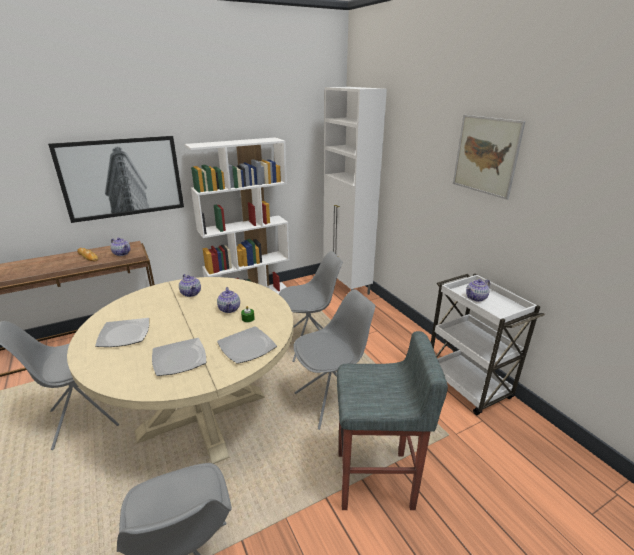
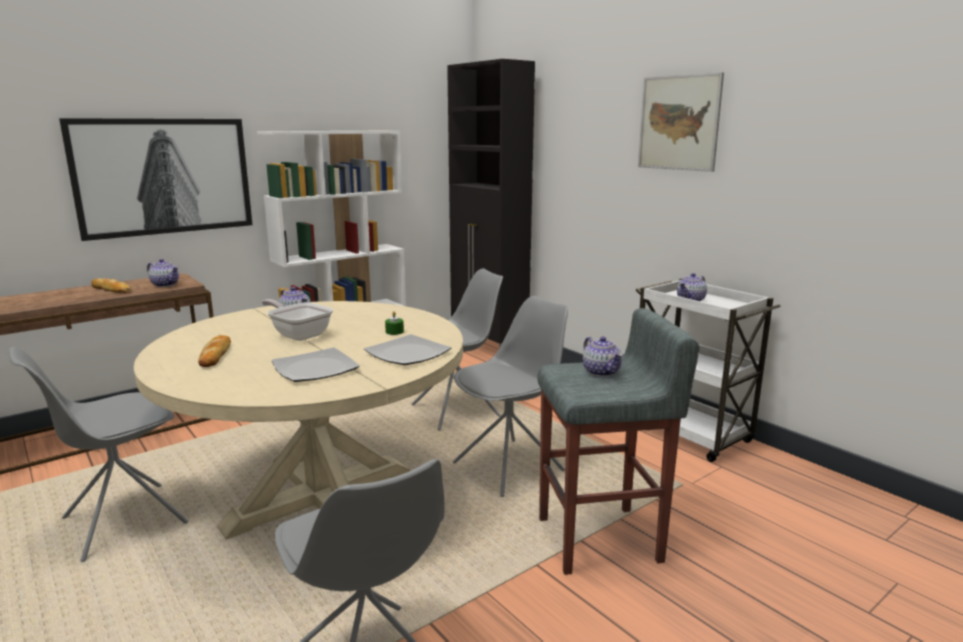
camera: 10 degrees left, 10 degrees down
(123, 335) = (215, 355): plate -> bread
(184, 315) = (298, 334): none -> frying pan
(229, 309) = (362, 325): teapot -> teapot (601, 372)
(346, 286) = (489, 347): white cabinet -> black cabinet

